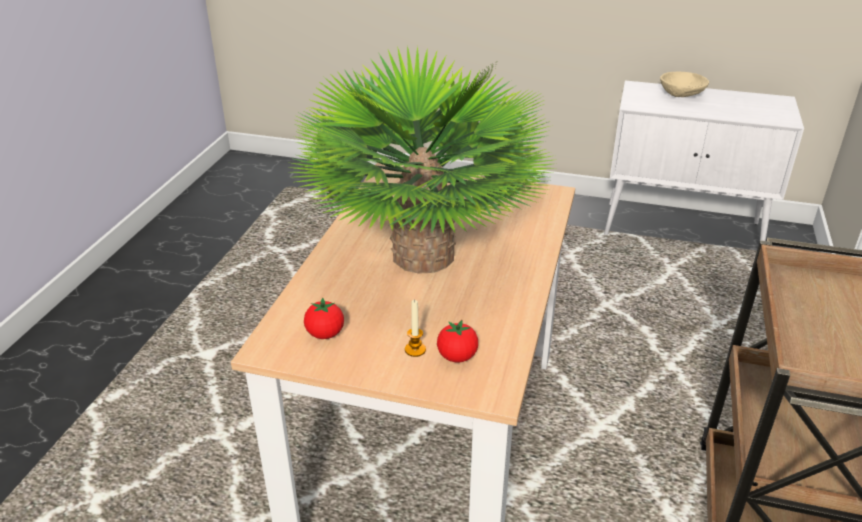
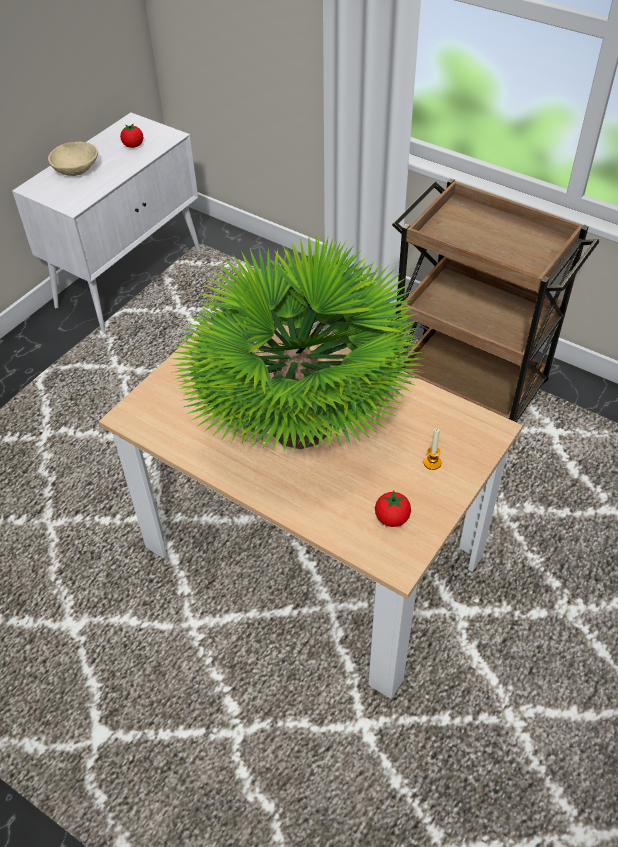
camera: 70 degrees left, 15 degrees up
(457, 356) = (448, 439): tomato -> tomato (133, 145)

